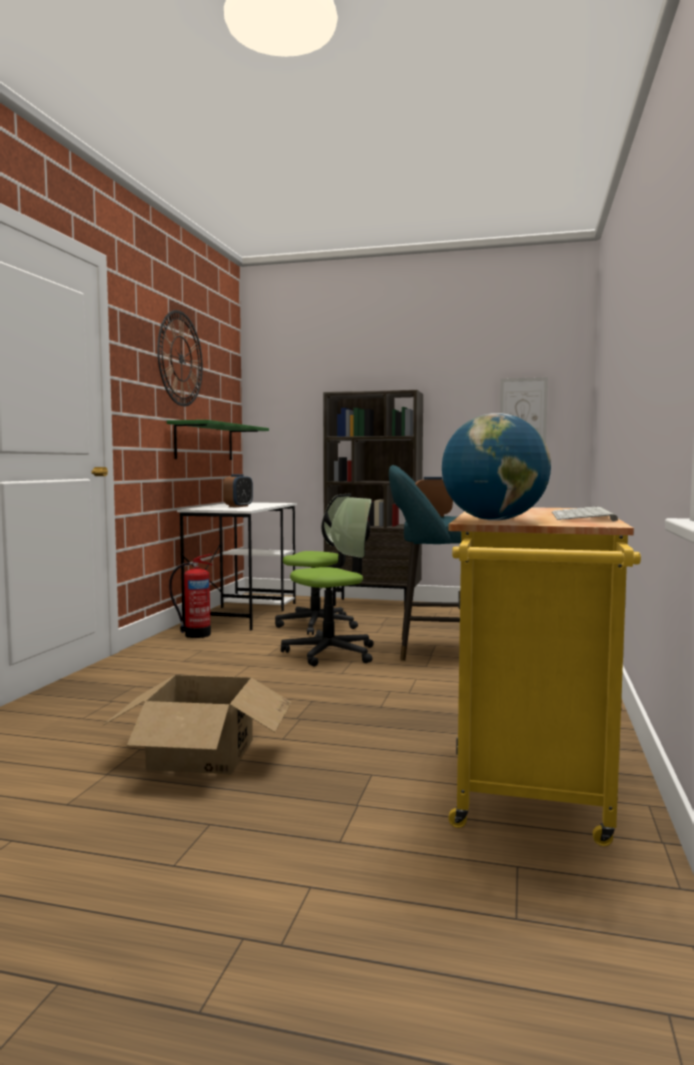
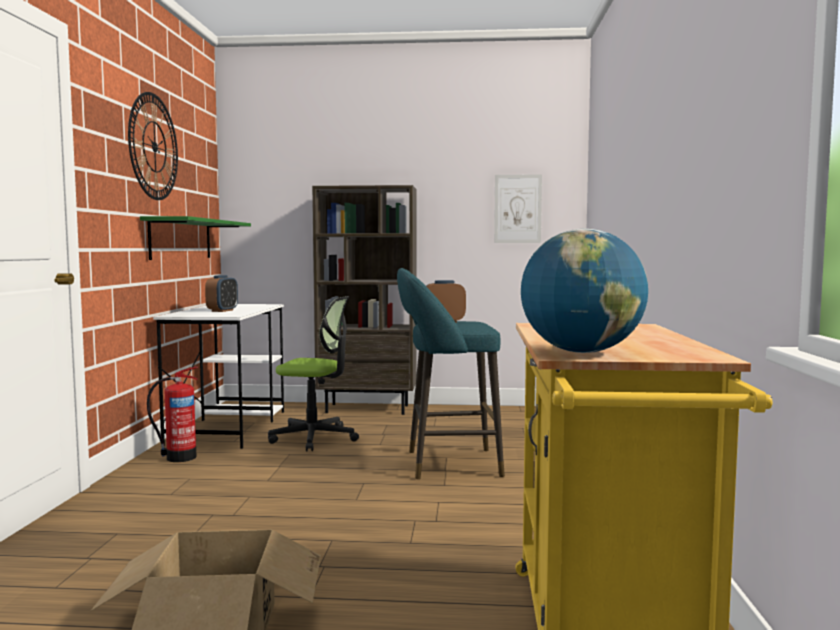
camera: 10 degrees left, 0 degrees up
(331, 653) = (337, 474): office chair -> none
(584, 516) = (666, 342): keyboard -> none

